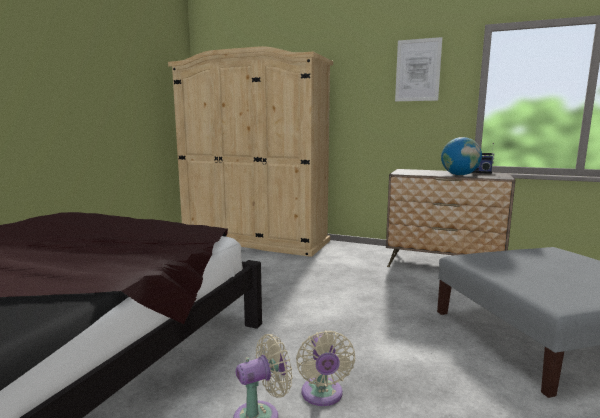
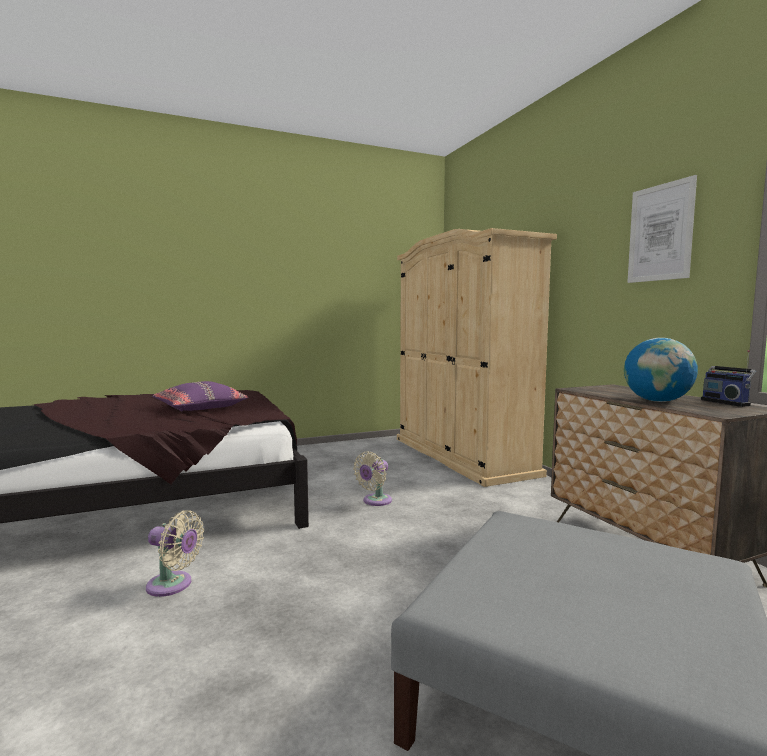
camera: 45 degrees right, 5 degrees down
(101, 237) = (200, 407): none -> purple pillow
(322, 395) = (229, 597): beige fan -> beige fan (375, 501)

